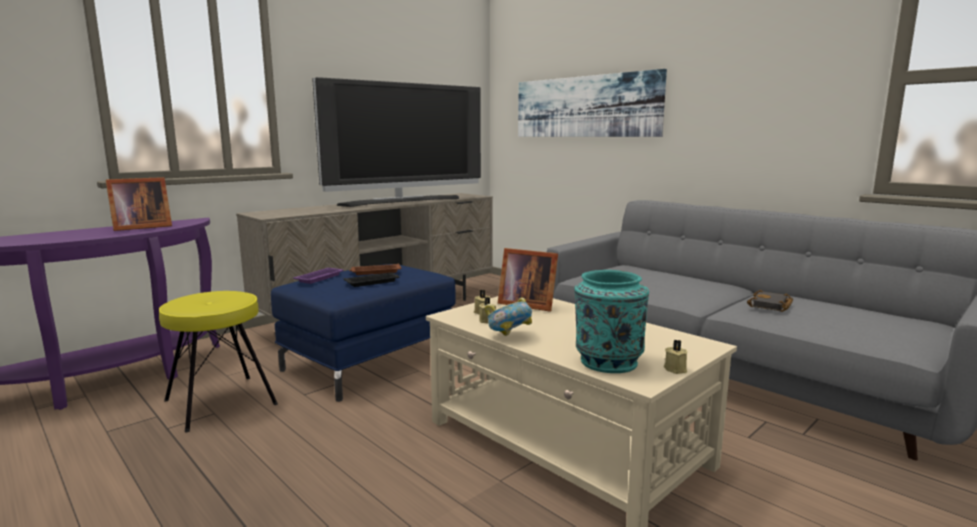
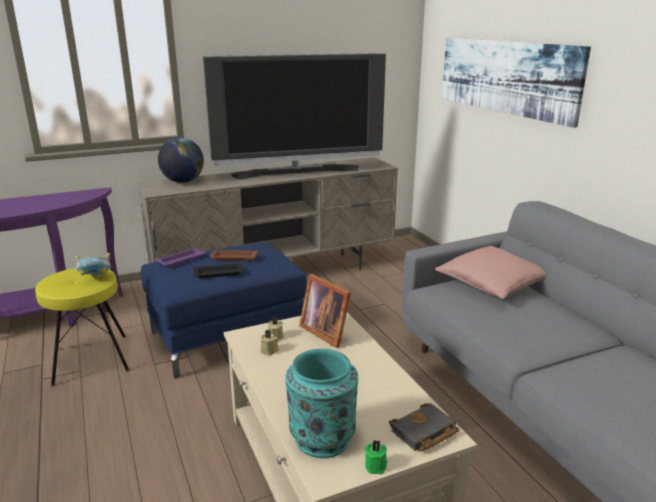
camera: 20 degrees right, 10 degrees up
(139, 227) = (46, 201): picture frame -> none
(290, 210) = (183, 182): none -> globe
(509, 336) = (267, 379): bowl -> bowl (96, 279)
(628, 270) = (493, 285): none -> pink pillow
(676, 369) = (376, 466): beige candle -> green candle
(771, 305) = (600, 378): black book -> black book (423, 433)

